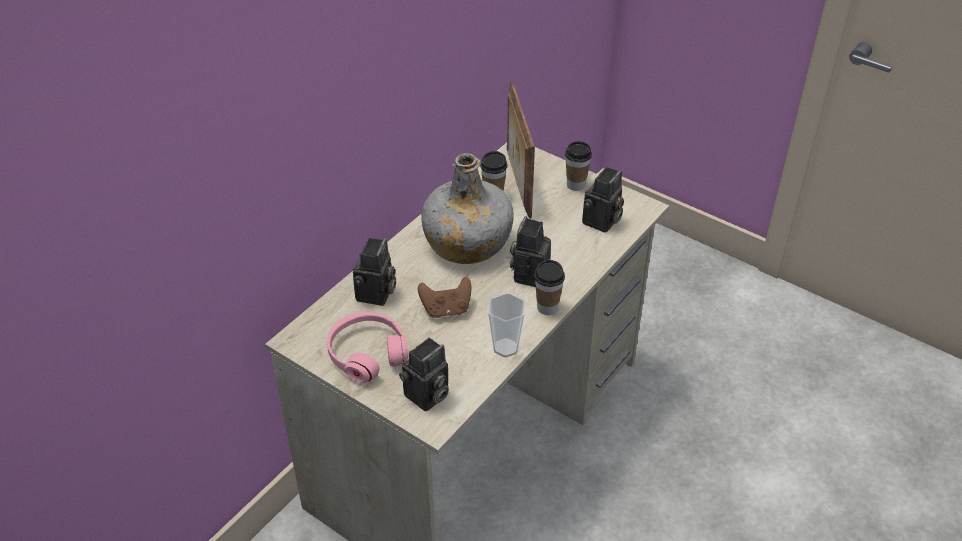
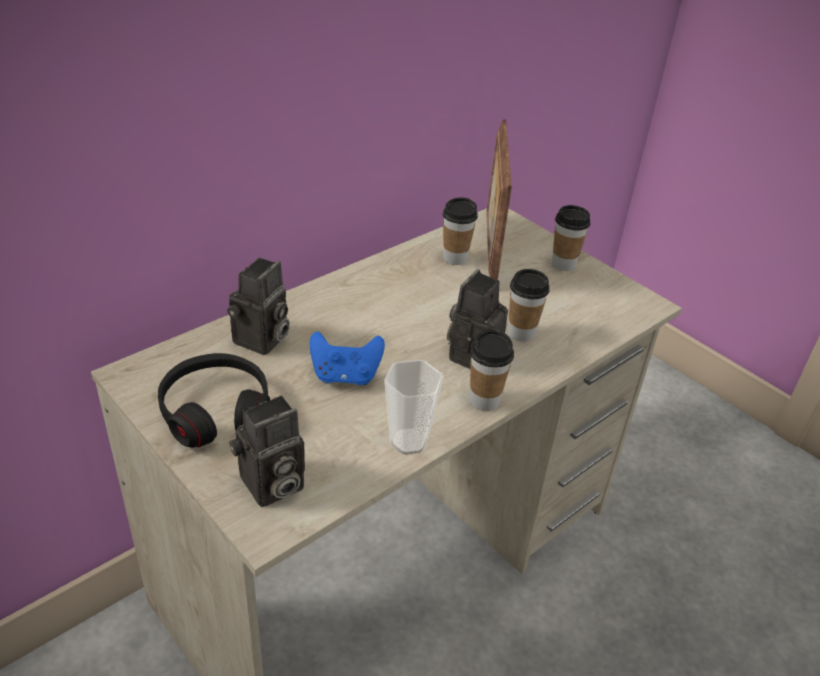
camera: 10 degrees right, 5 degrees down
(367, 353) = (216, 410): pink headphones -> black headphones
(446, 309) = (345, 376): brown game controller -> blue game controller
(466, 243) = (402, 303): grey bottle -> none
(559, 250) = (521, 333): none -> cup
(601, 222) = (586, 311): camera -> none

